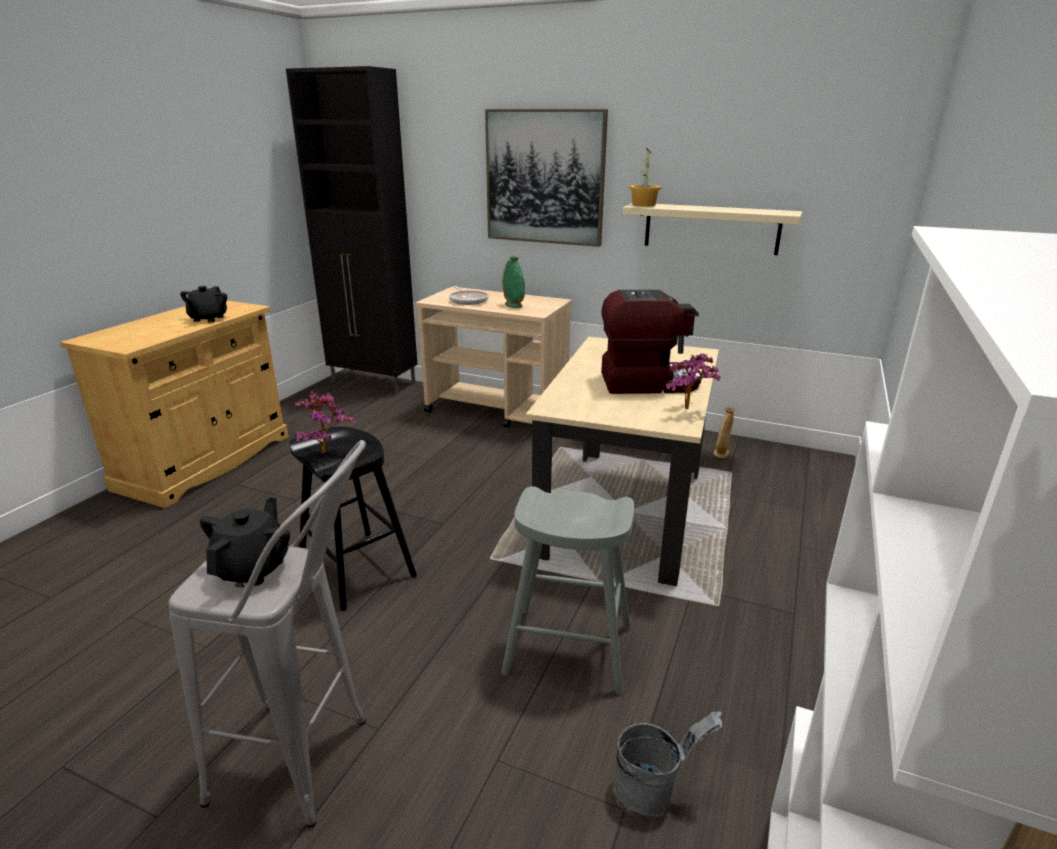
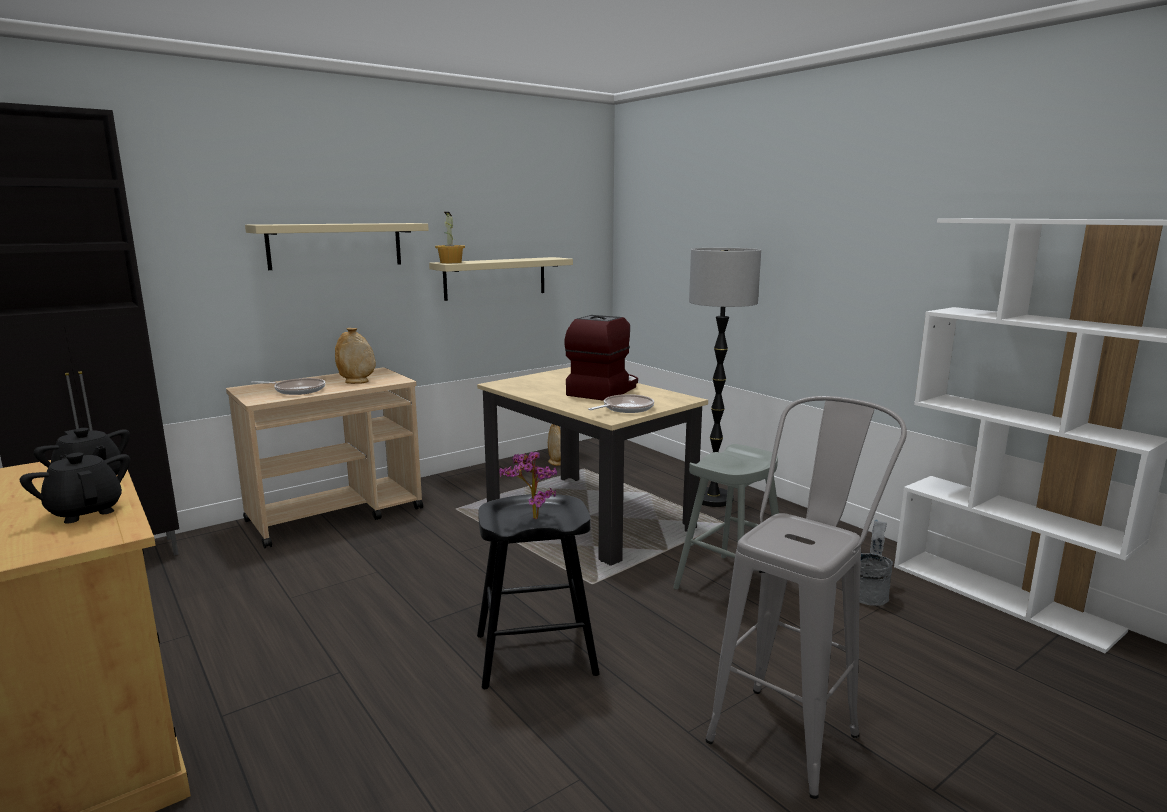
camera: 60 degrees left, 10 degrees down
(253, 568) = (792, 534): black teapot -> black teapot (85, 511)
(513, 306) = (357, 382): green vase -> beige vase
(545, 178) = (336, 245): picture -> beige shelf
(593, 406) = (625, 408): none -> frying pan
(689, 410) = (665, 393): potted plant -> none
(776, 578) = (713, 499): none -> floor lamp

